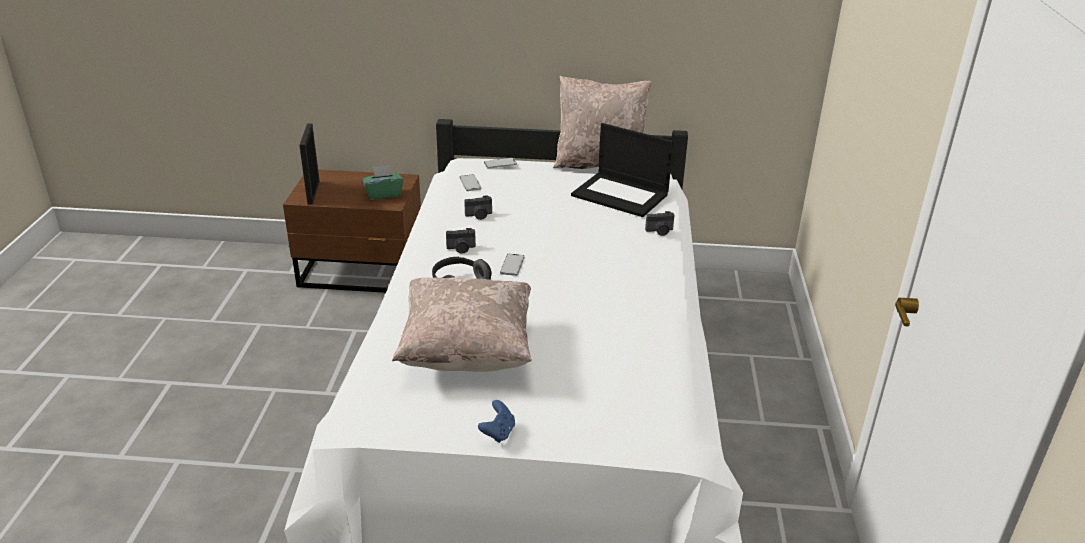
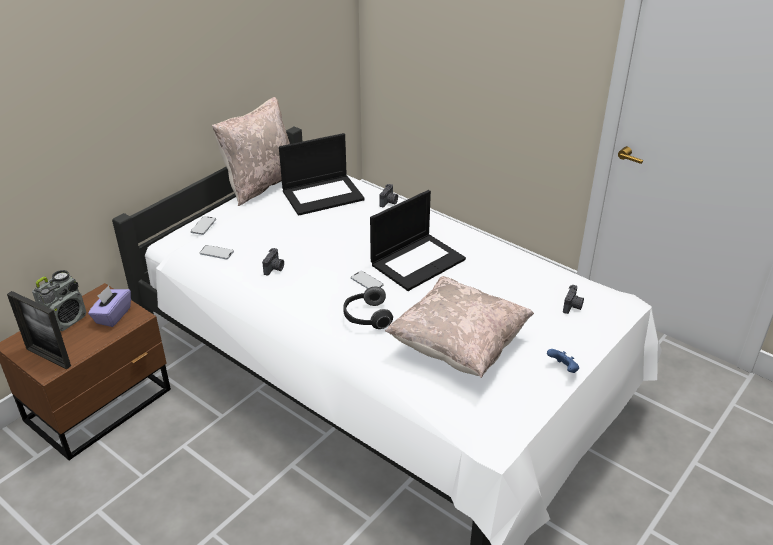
camera: 55 degrees left, 5 degrees up
(360, 180) = (66, 320): none -> radio
(383, 194) = (112, 315): green tissue box -> purple tissue box
(461, 249) = (315, 296): camera -> camera (572, 306)
(579, 280) = (418, 261): none -> laptop

